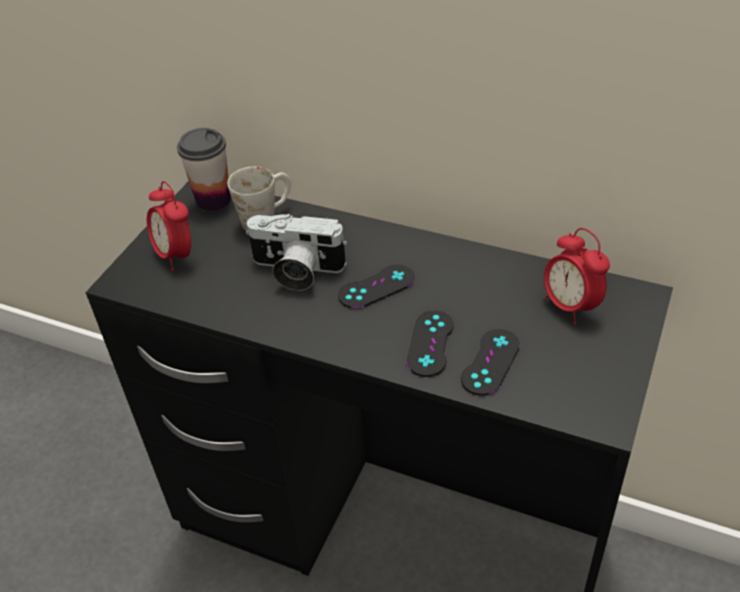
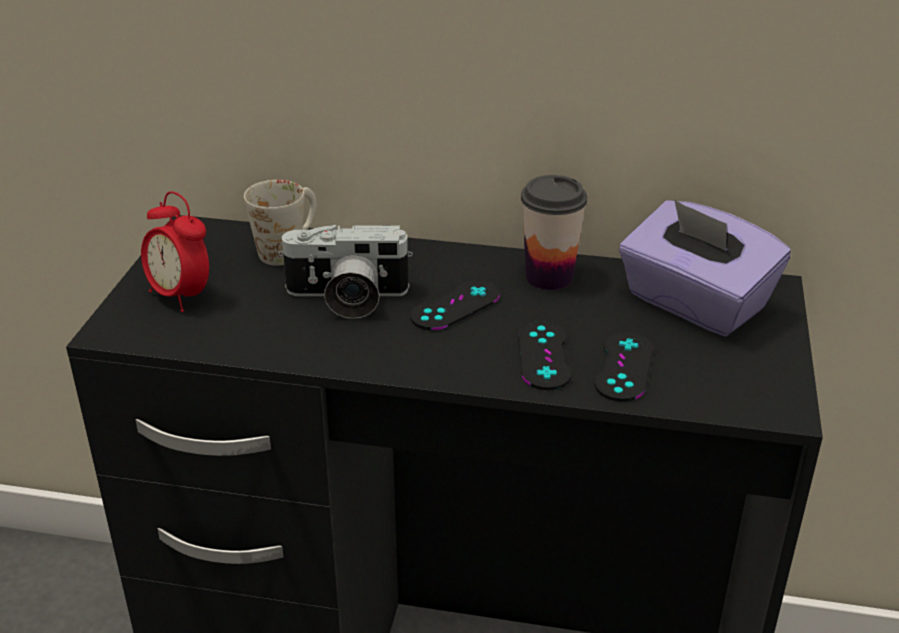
camera: 15 degrees left, 10 degrees down
(213, 200) = (211, 236): cup -> cup (549, 277)
(570, 306) = (694, 304): alarm clock -> purple tissue box

